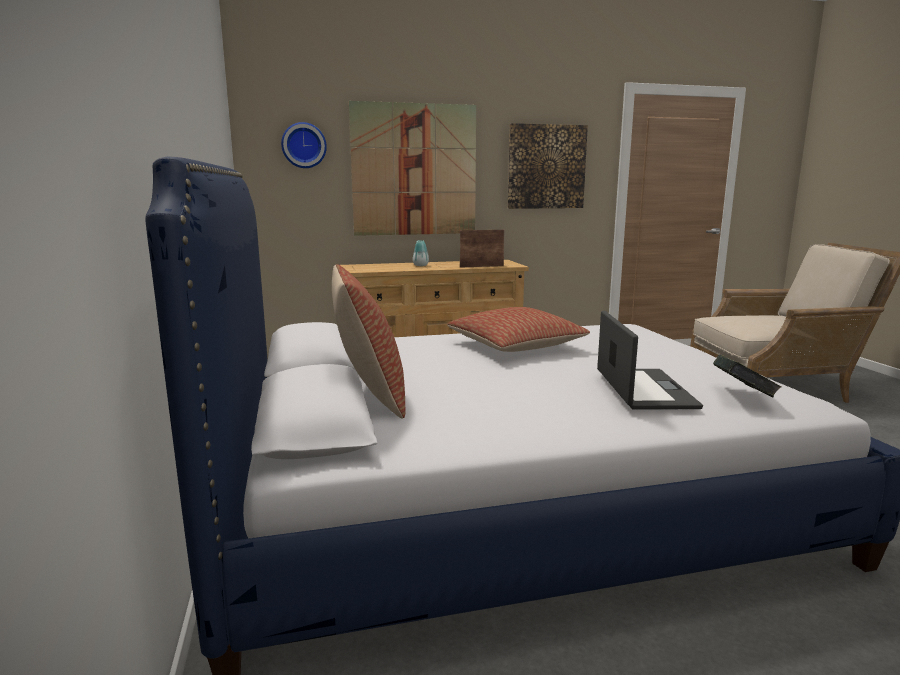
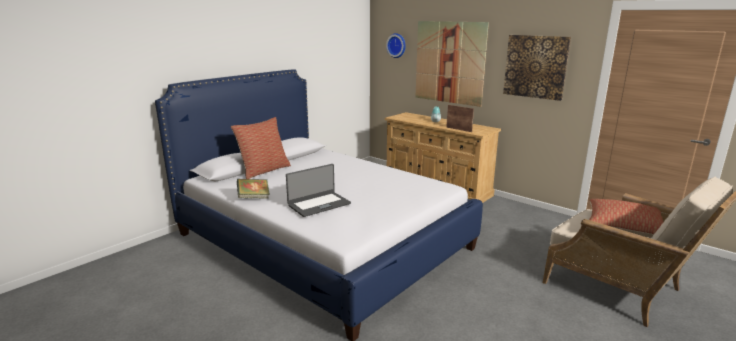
camera: 55 degrees right, 5 degrees up
(515, 346) = (362, 174): pillow -> pillow (623, 227)
(742, 396) = (336, 223): book -> book (254, 197)

